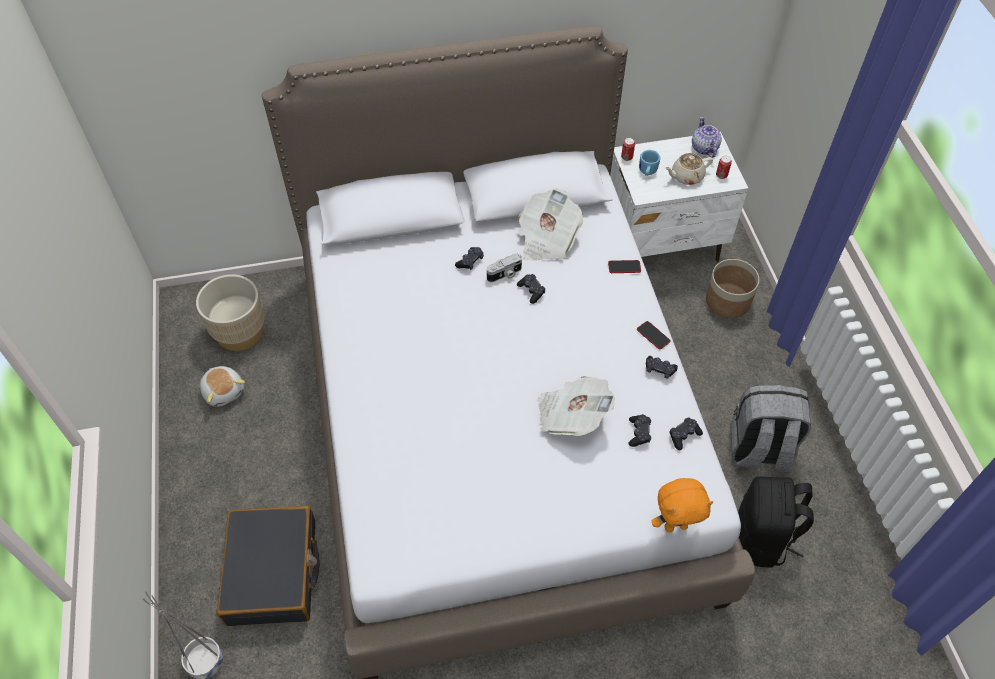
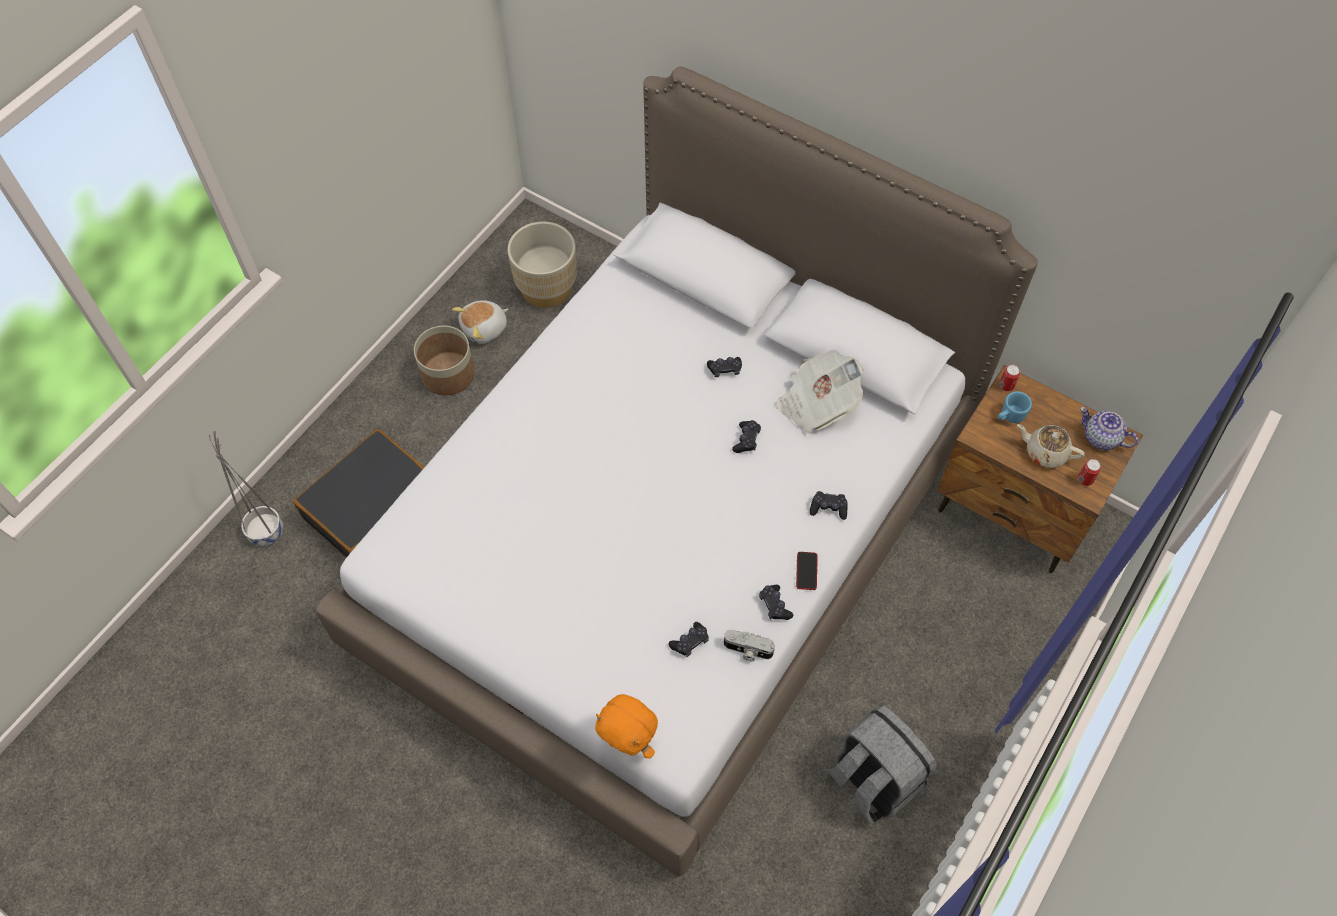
camera: 45 degrees right, 5 degrees up
(224, 391) = (485, 329): plush toy -> plush toy turned 45 degrees clockwise
(505, 274) = (741, 406): camera -> camera (747, 650)
(571, 415) = (652, 576): newspaper -> none
(624, 267) = (857, 487): phone -> none
(663, 244) = (1014, 510): white nightstand -> brown nightstand
(684, 436) = (725, 680): black game controller -> black game controller (828, 508)
(704, 148) = (1101, 438): teapot -> teapot turned 90 degrees counterclockwise
(727, 300) = (1013, 618): planter -> planter (448, 374)
(762, 538) = (781, 855): black backpack -> none

